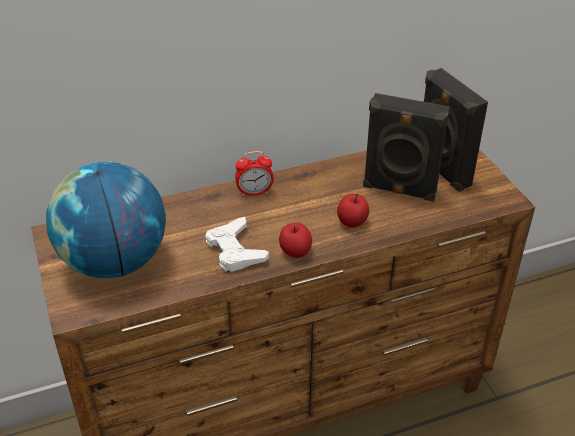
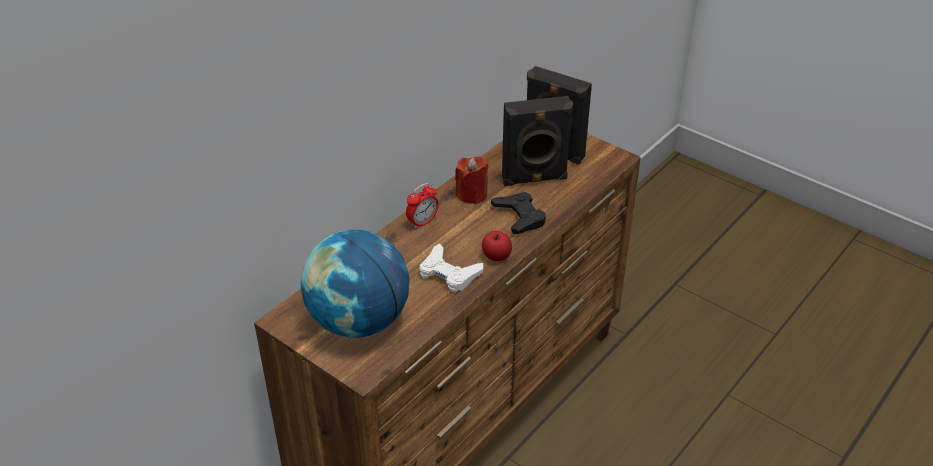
camera: 30 degrees left, 0 degrees up
(323, 183) = (472, 195): none -> red candle
(352, 221) = (519, 217): apple -> black game controller

